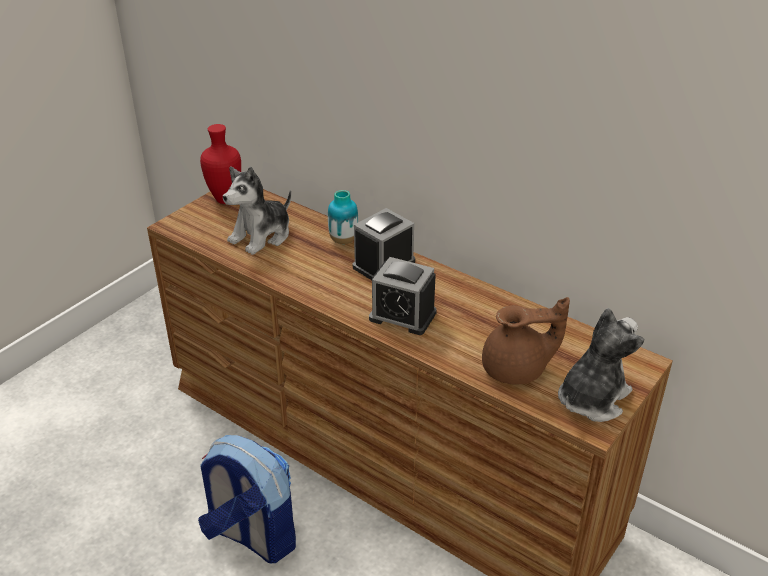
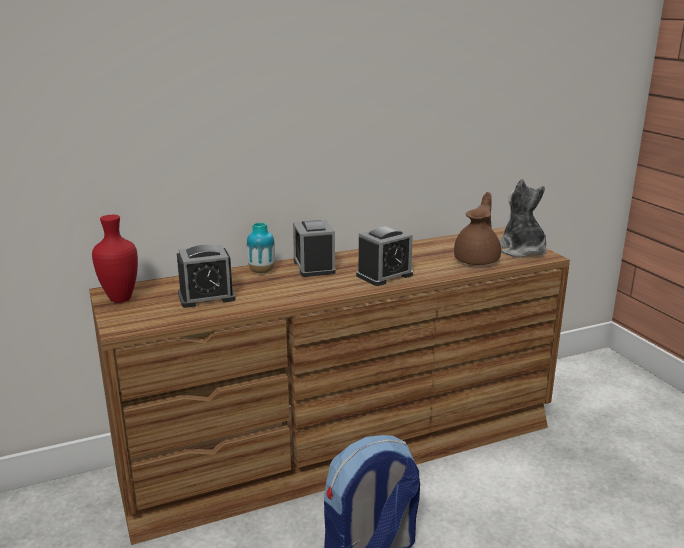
camera: 60 degrees left, 15 degrees down
(262, 236) = (206, 297): plush toy -> alarm clock

